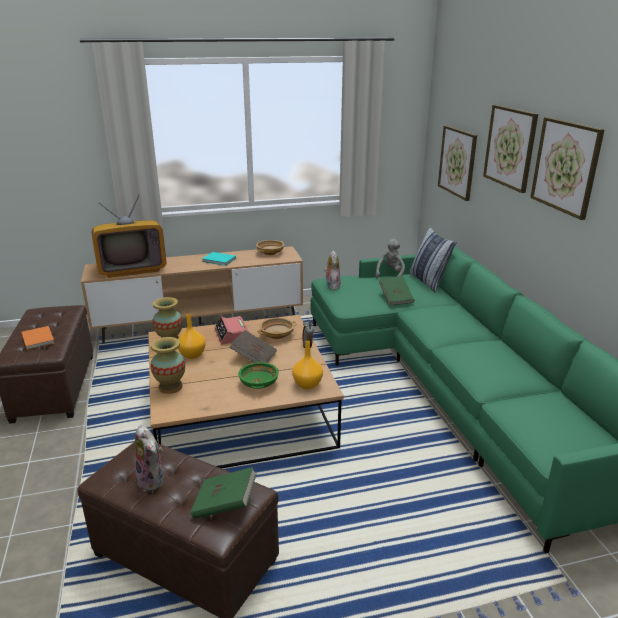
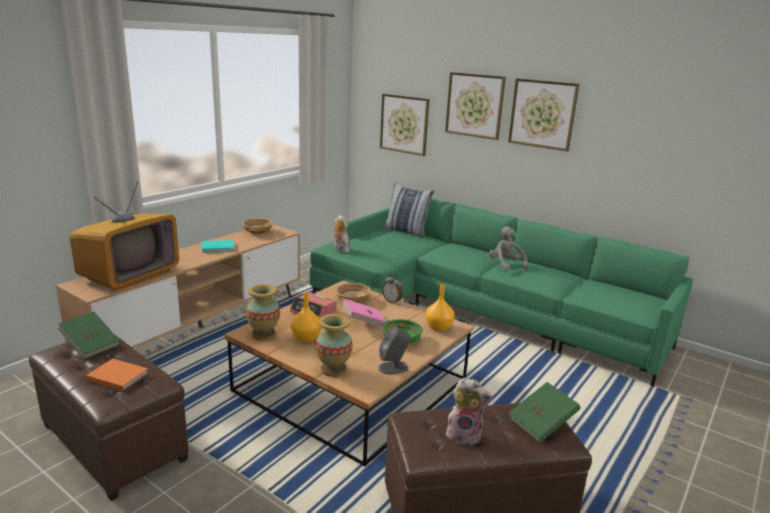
camera: 40 degrees left, 5 degrees down
(213, 404) = (393, 368): none -> grey speaker
(254, 357) = (363, 322): brown book -> pink book
(389, 274) = (370, 232): grey plush toy -> grey plush toy (505, 265)
(395, 298) = (403, 248): green book -> green book (91, 345)

